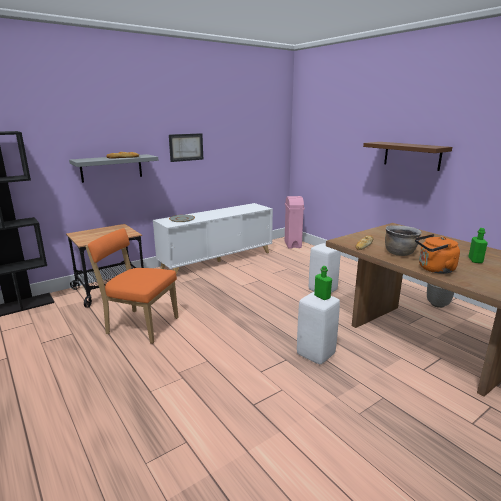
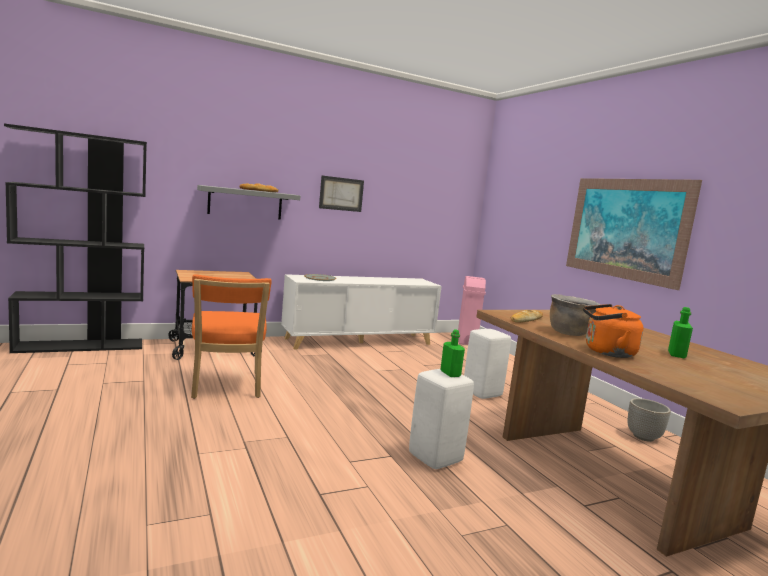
camera: 10 degrees right, 10 degrees down
(140, 325) = (226, 387): orange chair -> orange chair turned 135 degrees counterclockwise
(412, 155) = (625, 228): brown shelf -> picture

